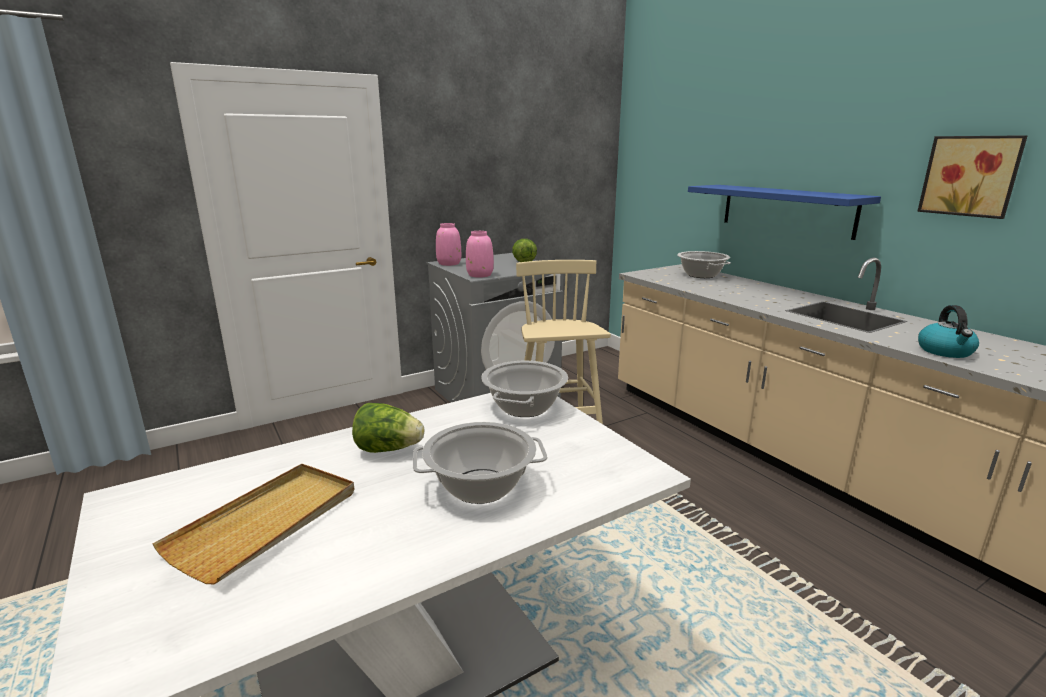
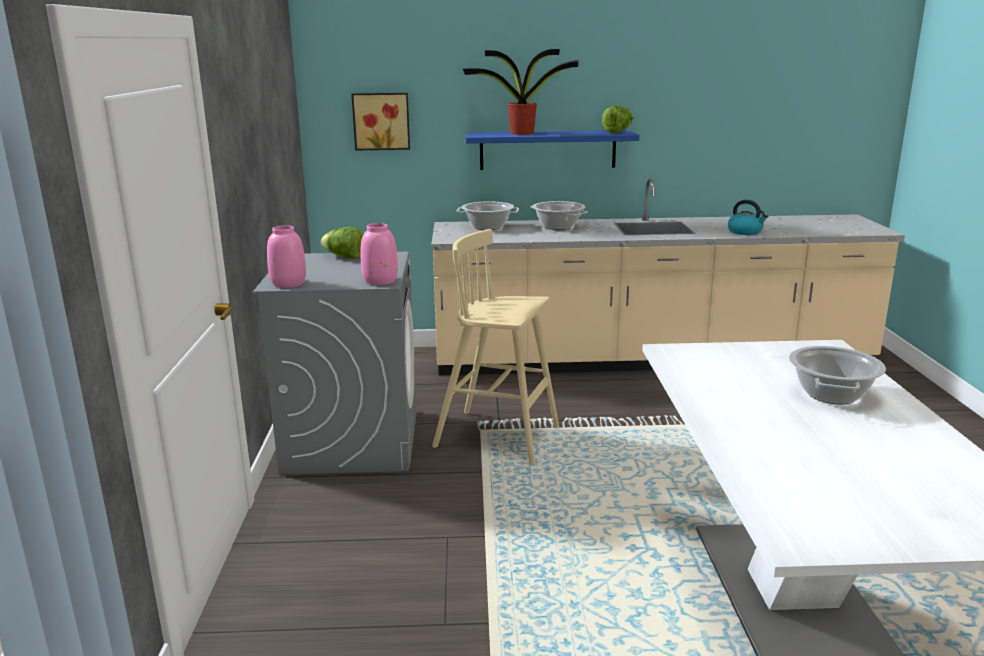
camera: 60 degrees left, 0 degrees up
(267, 523) = (864, 473): beige tray -> none
(388, 449) = (751, 415): lettuce -> lettuce (618, 132)
(524, 407) = (697, 357): cooking pot -> cooking pot (557, 227)
(749, 188) = (520, 133): none -> potted plant
(971, 176) = (689, 110): picture -> picture (381, 121)

